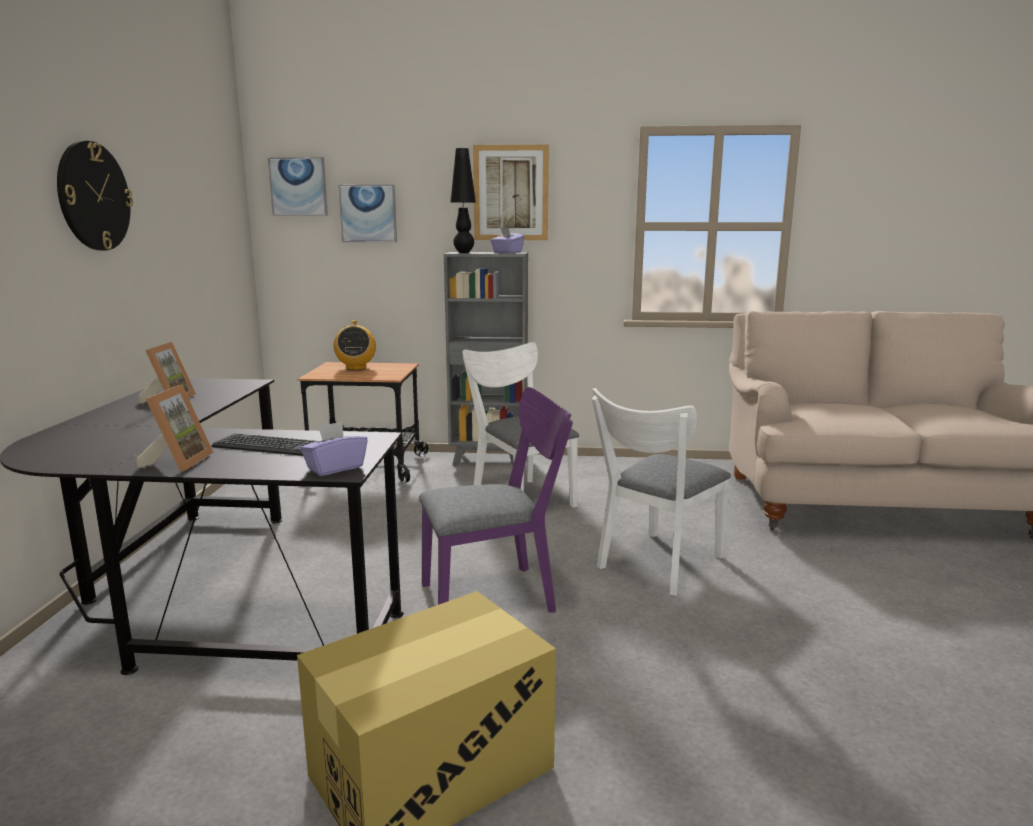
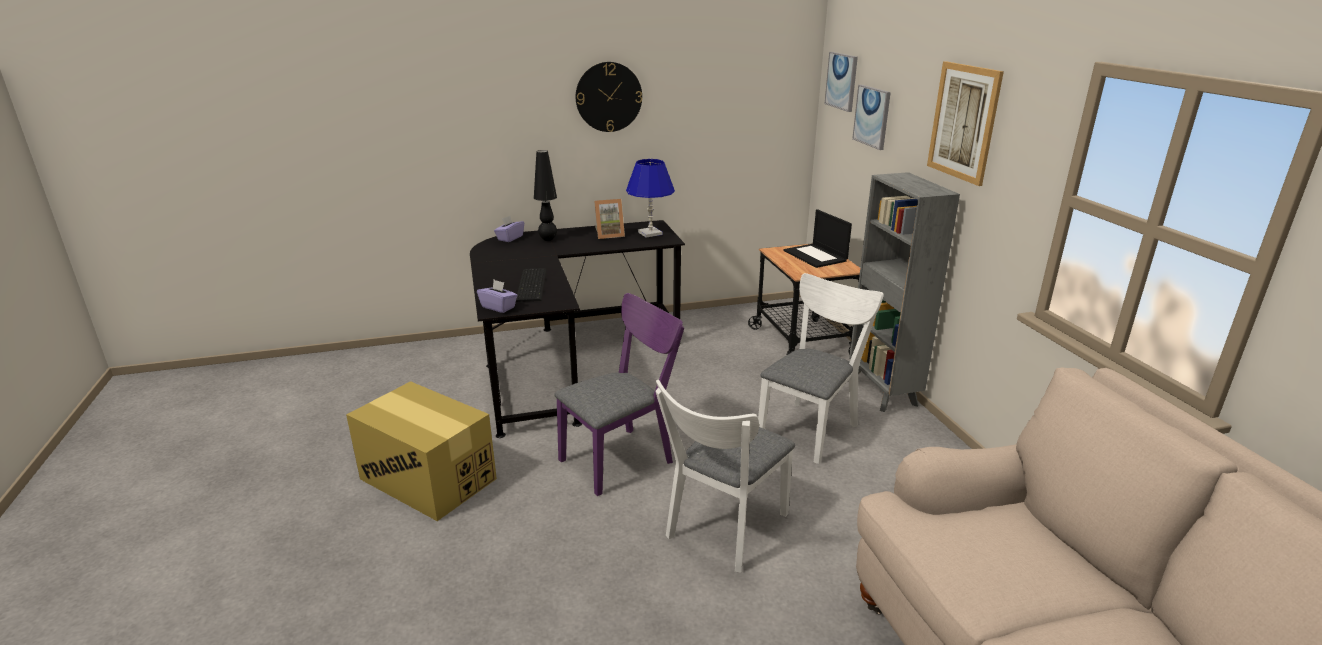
camera: 70 degrees right, 10 degrees up
(178, 462) = (494, 271): picture frame -> none
(208, 385) = (650, 233): none -> blue table lamp
(356, 368) = (816, 256): radio -> laptop
(464, 252) = (897, 177): black table lamp -> black table lamp (548, 239)
(497, 595) = (623, 457): purple chair -> purple chair turned 90 degrees counterclockwise
(507, 252) = (927, 189): purple tissue box -> purple tissue box (510, 238)
(656, 565) = (723, 531): white chair -> white chair turned 75 degrees counterclockwise

